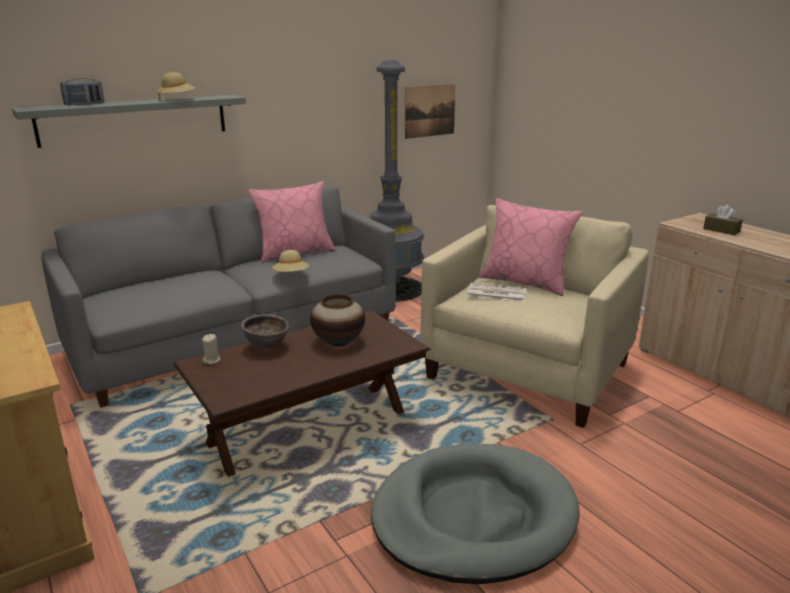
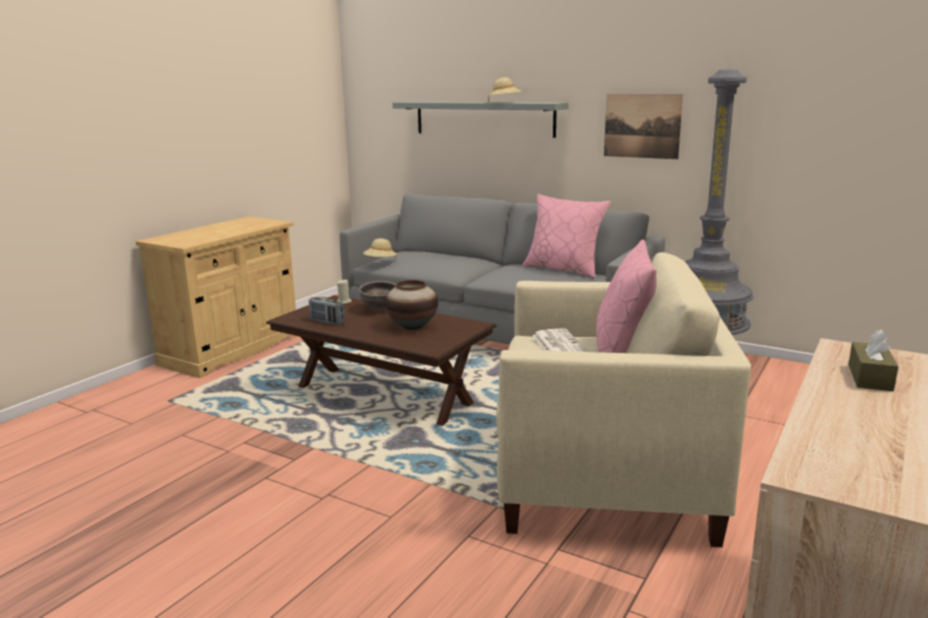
camera: 65 degrees right, 5 degrees down
(84, 104) = (443, 101): radio -> radio (327, 322)
(291, 275) = (506, 279): beige hat -> beige hat (380, 262)
(429, 111) = (833, 144): picture -> picture (642, 126)
(473, 517) = (298, 493): grey dog bed -> none

